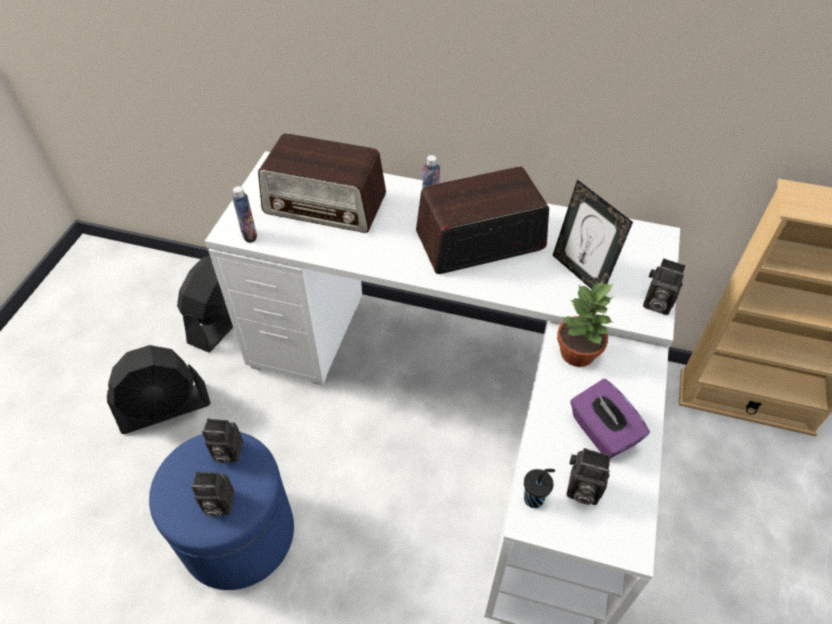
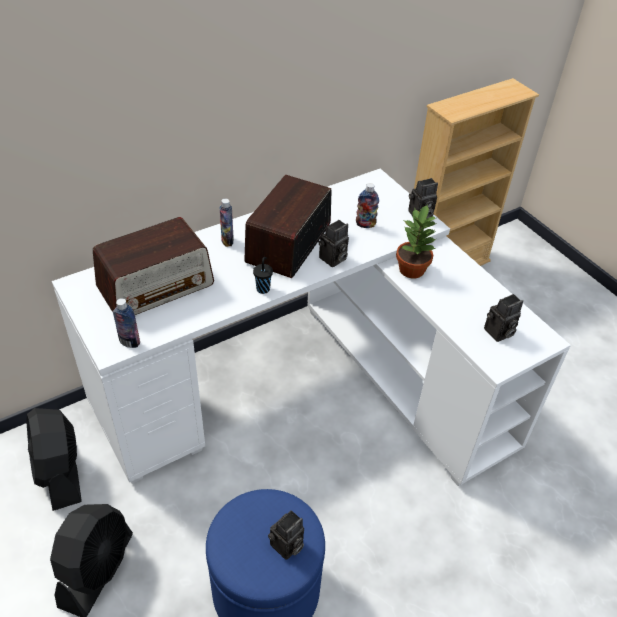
camera: 50 degrees left, 5 degrees down
(226, 452) = (248, 514): camera -> camera (333, 259)
(534, 498) = (486, 355): black cup -> black cup (263, 288)
(580, 273) = (365, 224): picture frame -> bottle
(602, 432) = (472, 299): purple tissue box -> none

